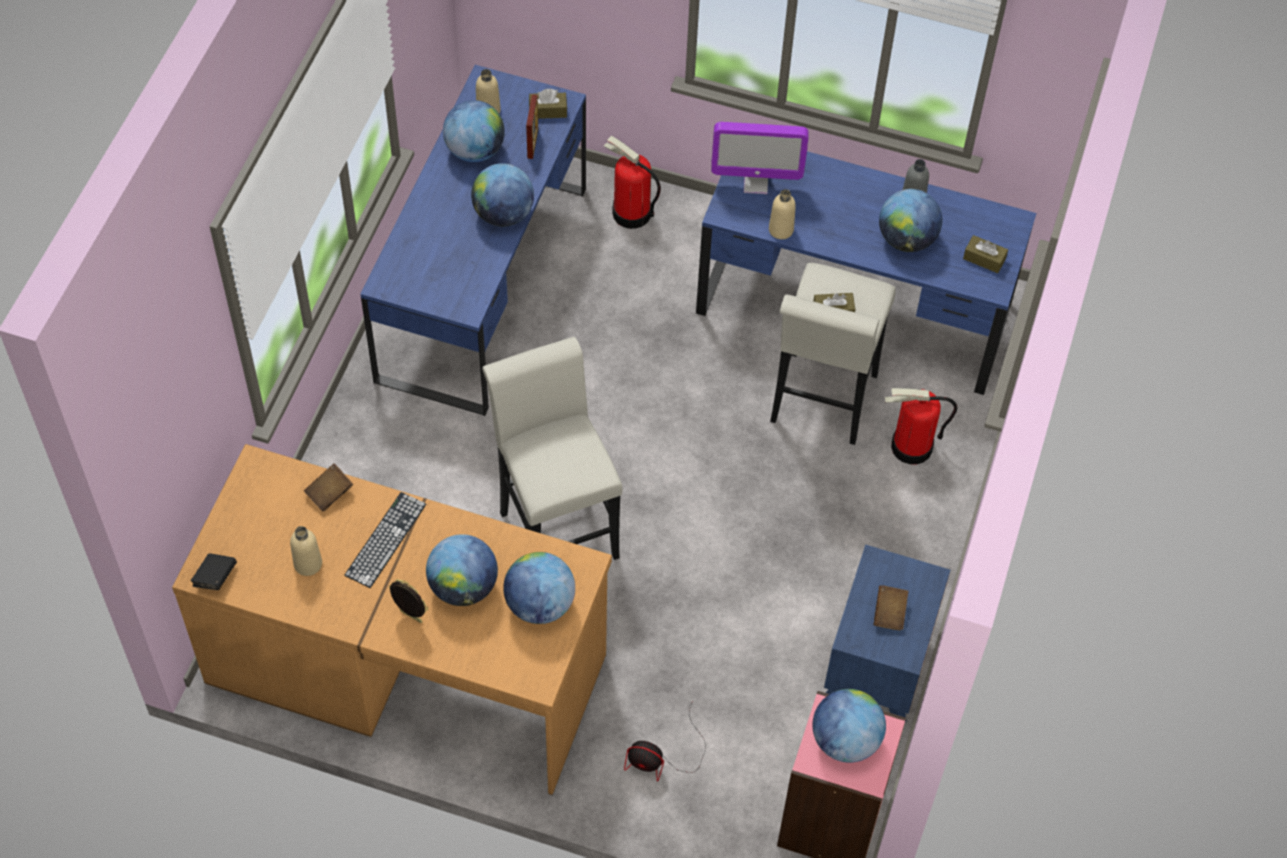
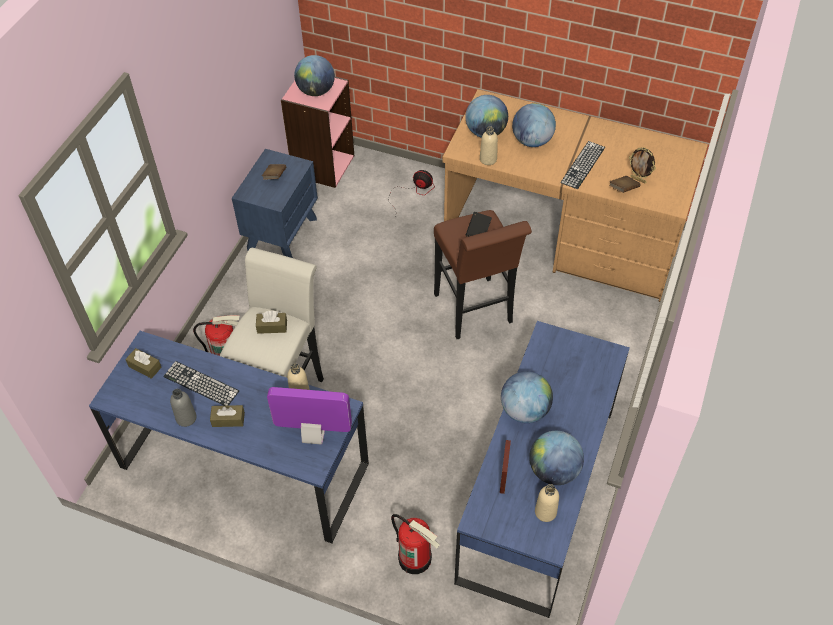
camera: 175 degrees left, 5 degrees down
(215, 577) = (683, 147): black book -> black book (478, 231)
(308, 564) = (628, 153): beige bottle -> beige bottle (488, 159)
(410, 617) = (562, 127): picture frame -> picture frame (638, 179)
(548, 111) = (491, 511): brown tissue box -> brown tissue box (228, 419)
(555, 527) = (475, 313): white stool -> brown stool
(906, 239) = (201, 384): globe -> keyboard

